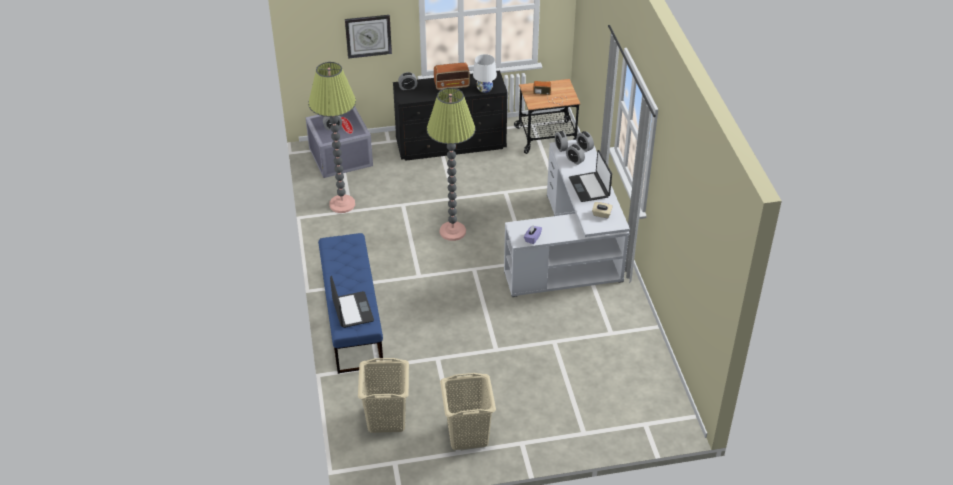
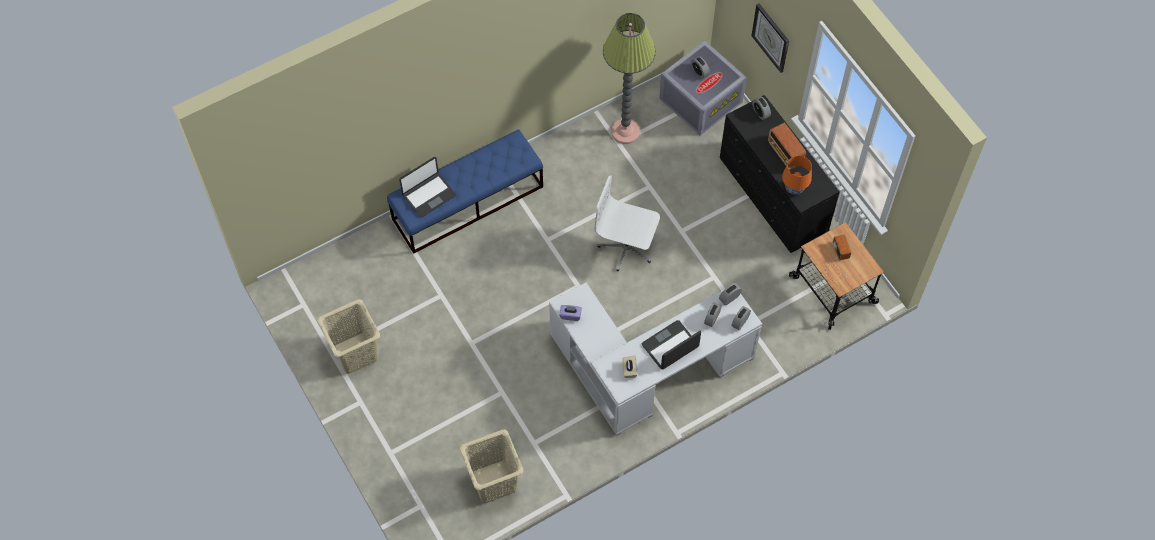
camera: 70 degrees right, 20 degrees up
(386, 418) = (351, 279): beige laundry basket -> beige laundry basket (493, 481)
(452, 231) = (626, 247): floor lamp -> white office chair
(484, 89) = (794, 188): white table lamp -> orange table lamp

